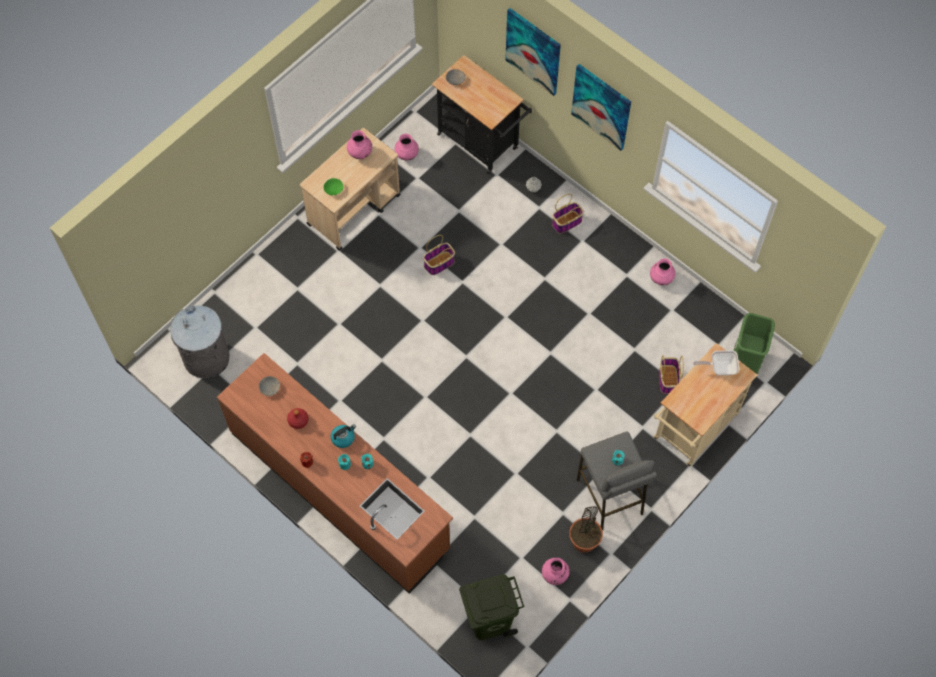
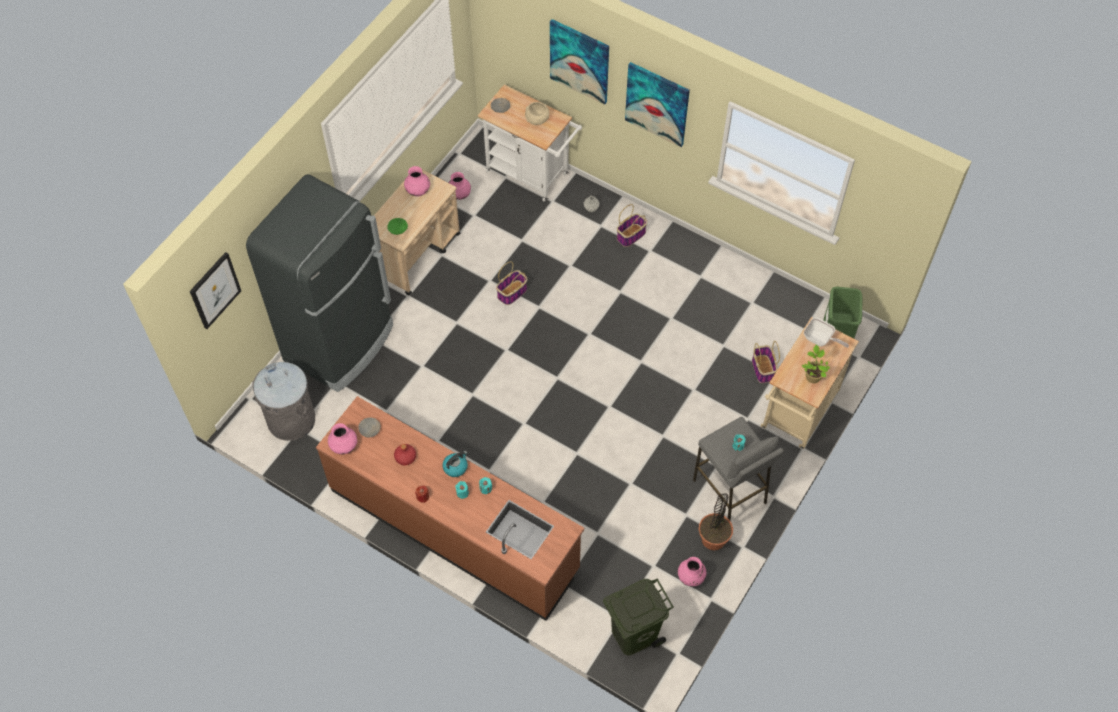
camera: 10 degrees left, 5 degrees down
(141, 236) = (214, 290): none -> picture
(265, 288) = (340, 343): none -> black fridge
(481, 144) = (531, 174): black cart -> white cart
(489, 96) = (537, 119): none -> beige bowl
(661, 278) = (735, 274): pink vase -> pink vase (344, 446)
(704, 403) = (812, 376): none -> potted plant
(719, 367) = (820, 340): frying pan -> frying pan turned 135 degrees counterclockwise

